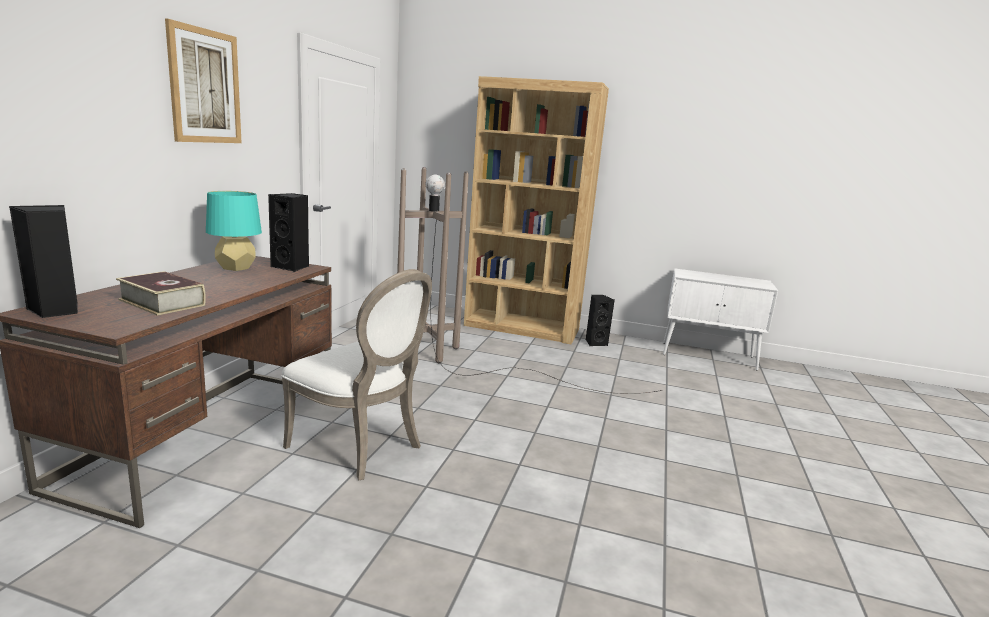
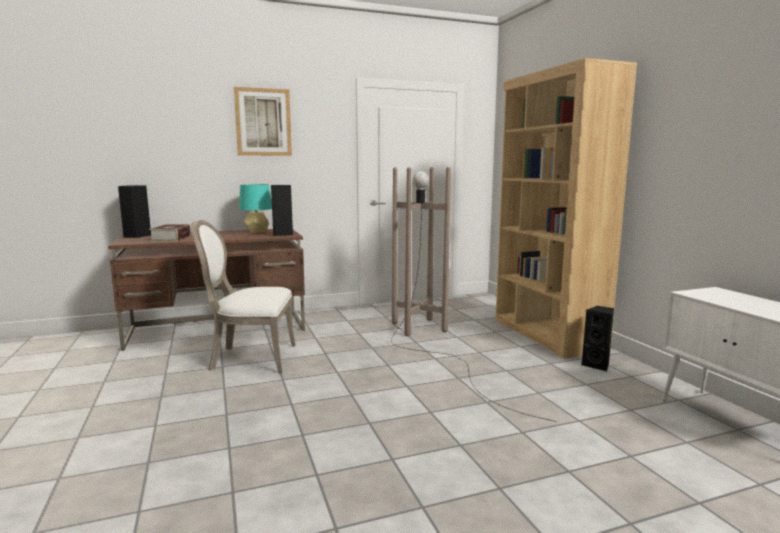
camera: 55 degrees right, 5 degrees down
(361, 446) = (250, 358): white chair -> white chair turned 90 degrees clockwise

